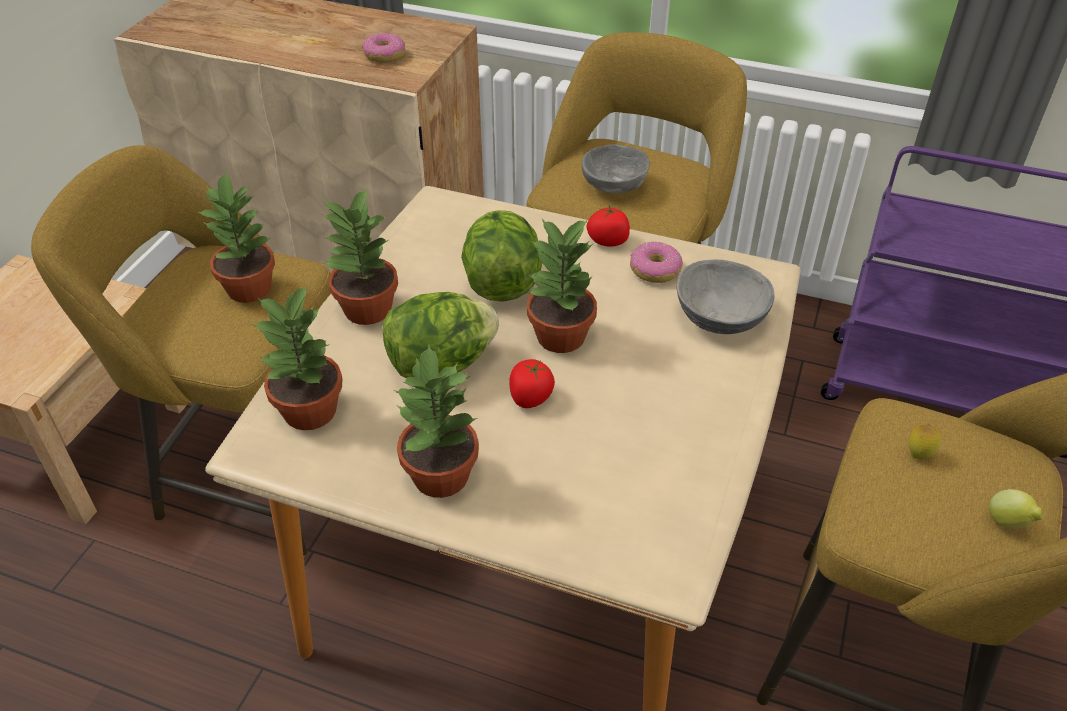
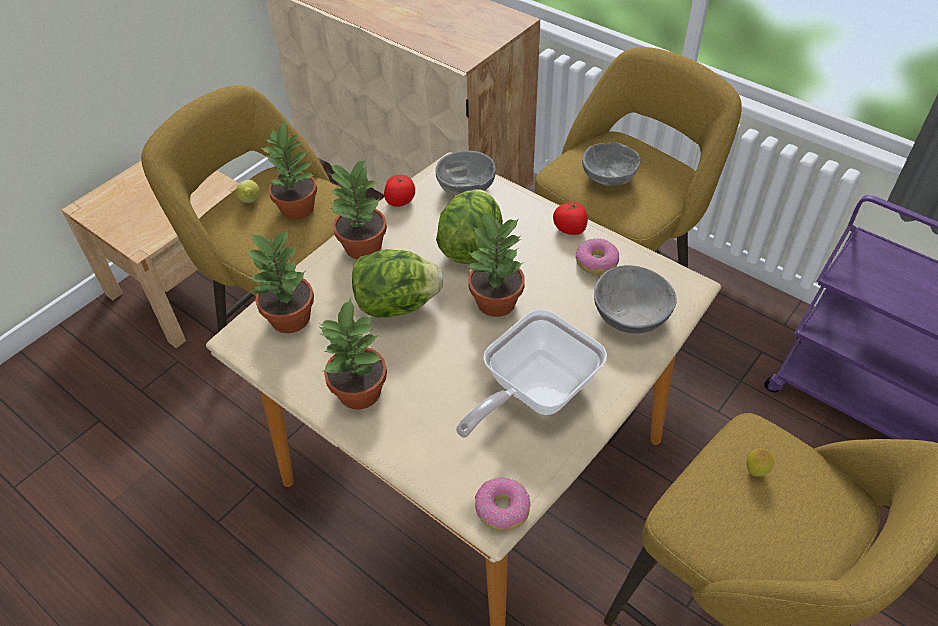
camera: 20 degrees right, 5 degrees up
(384, 55) = (456, 35): donut -> donut (502, 509)
(465, 220) = (466, 188): none -> grey bowl
(530, 397) = (451, 347): tomato -> tomato (400, 201)
(652, 425) = (533, 393): none -> frying pan
(1008, 523) = (804, 550): lemon -> lemon (251, 201)

